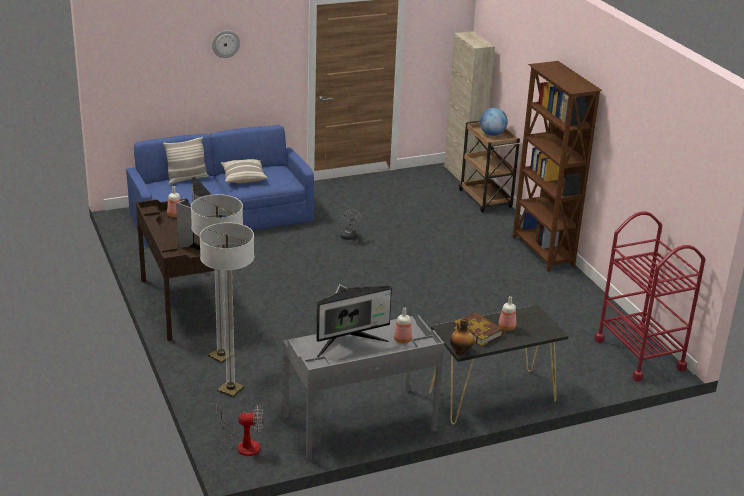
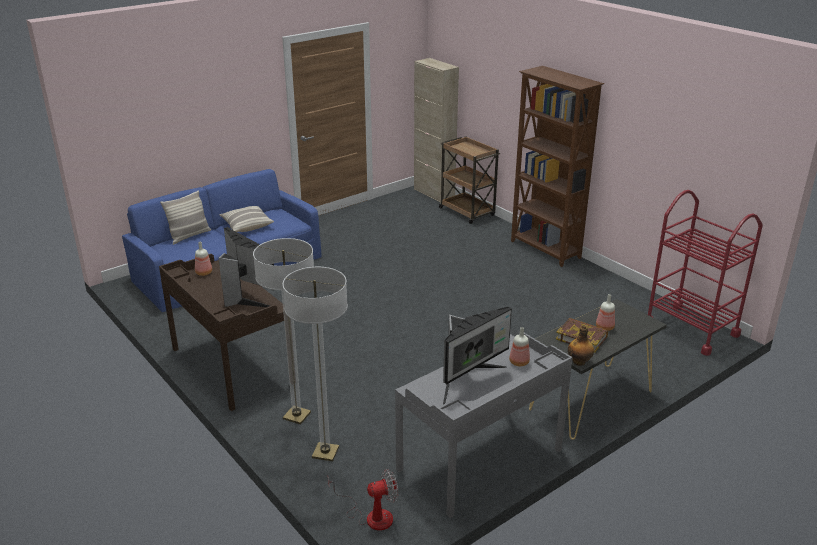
camera: 15 degrees left, 0 degrees up
(225, 43) = (207, 92): wall clock -> none
(349, 237) = (364, 267): grey fan -> none
(492, 134) = (469, 149): globe -> none

